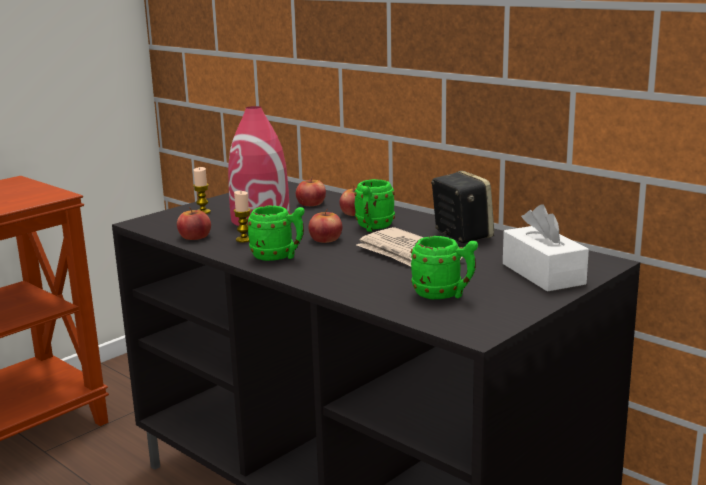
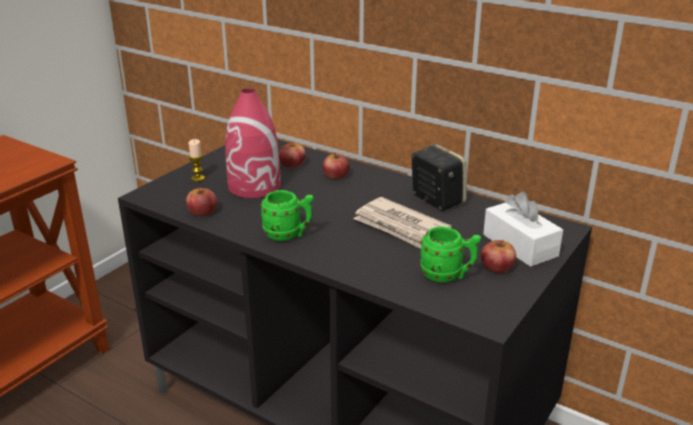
camera: 10 degrees left, 10 degrees up
(244, 239) = (249, 213): candle -> none
(325, 239) = (322, 210): apple -> apple (497, 267)
(373, 228) = (358, 193): green mug -> none

